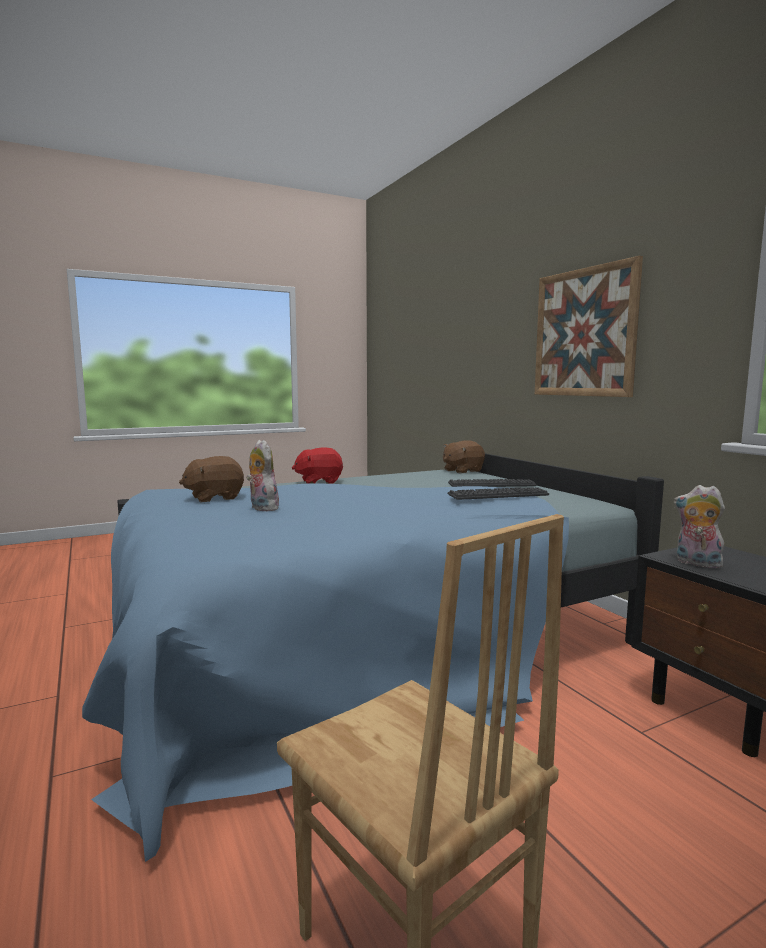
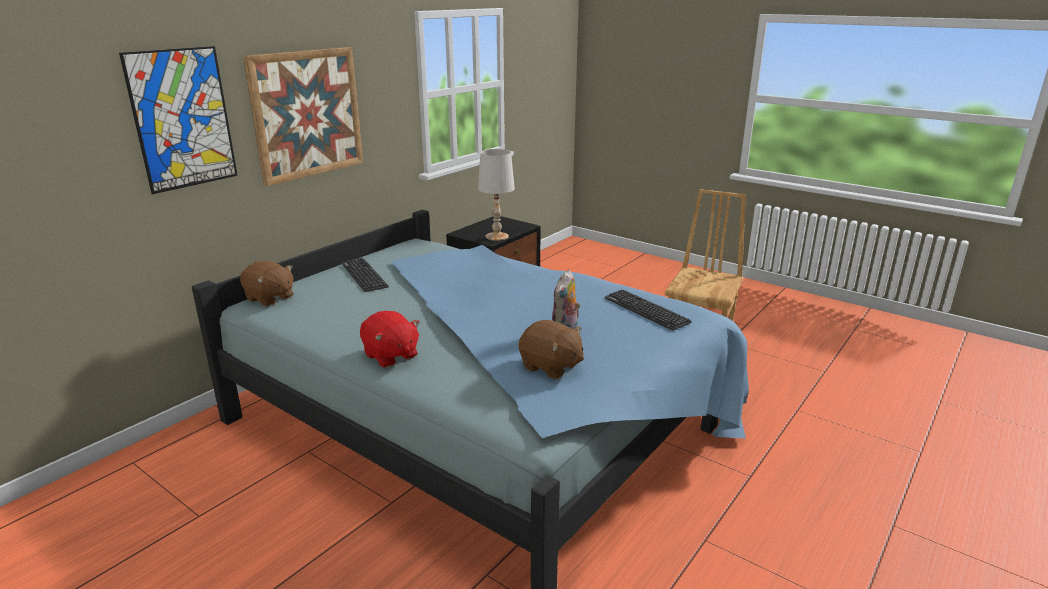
camera: 115 degrees left, 15 degrees up
(498, 495) = (439, 262): keyboard -> keyboard (646, 310)
(500, 330) = (182, 119): none -> picture
(696, 563) = (496, 236): plush toy -> white table lamp

